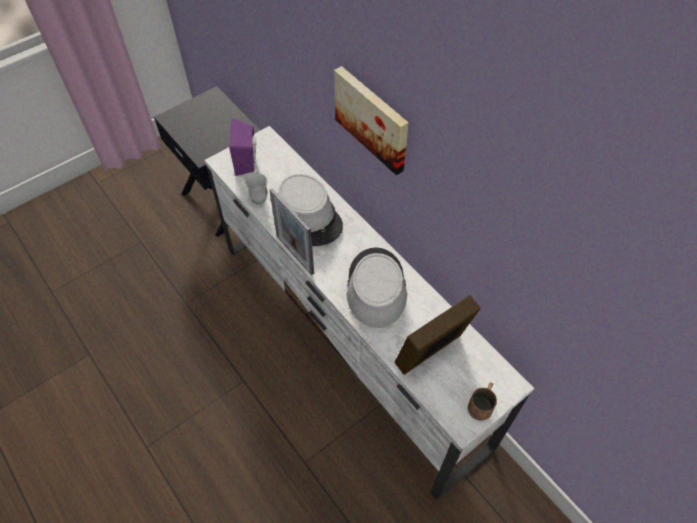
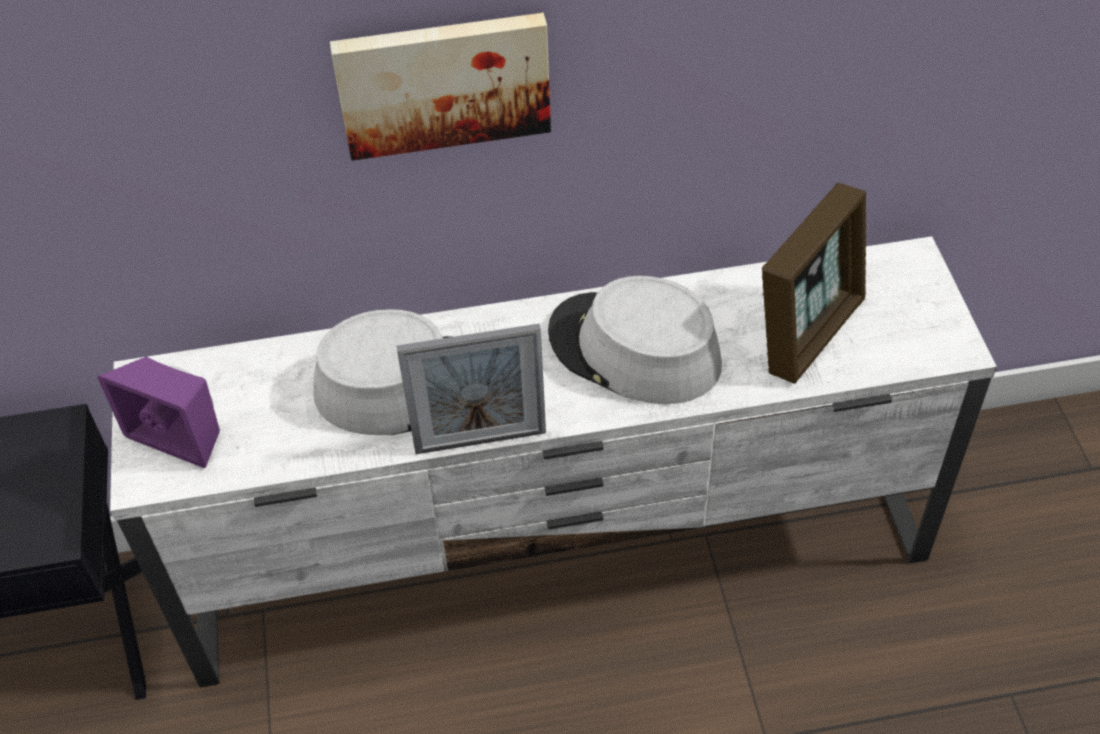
camera: 60 degrees left, 5 degrees down
(259, 195) = (289, 446): white mug -> none
(431, 354) = (808, 331): picture frame -> picture frame turned 135 degrees counterclockwise
(482, 403) = (929, 307): brown mug -> none

